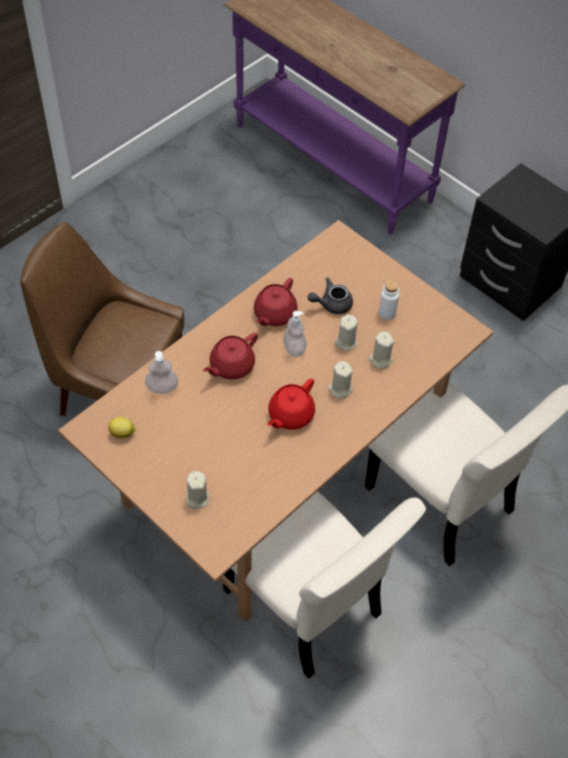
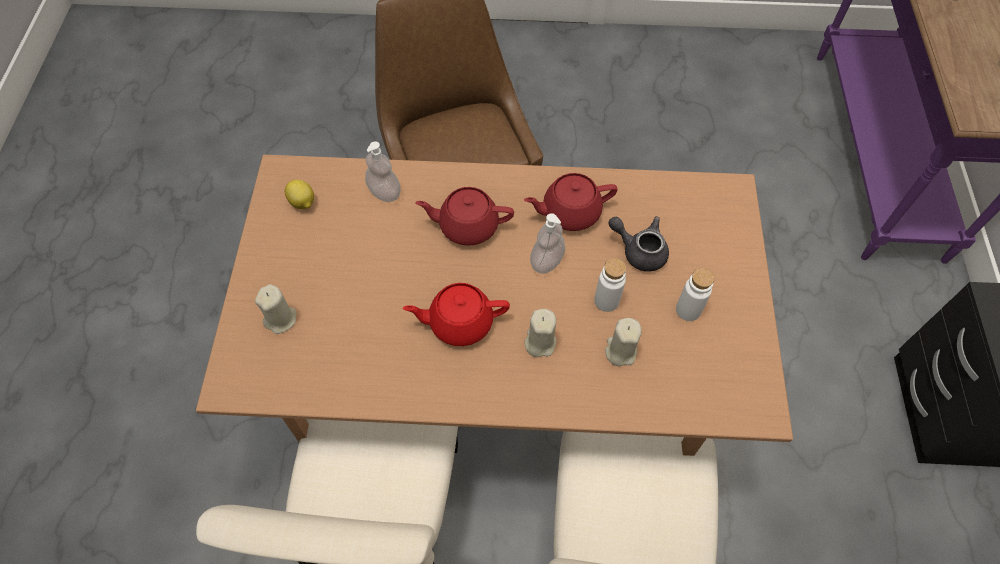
camera: 50 degrees right, 5 degrees up
(346, 342) = (606, 301): beige candle -> white bottle

